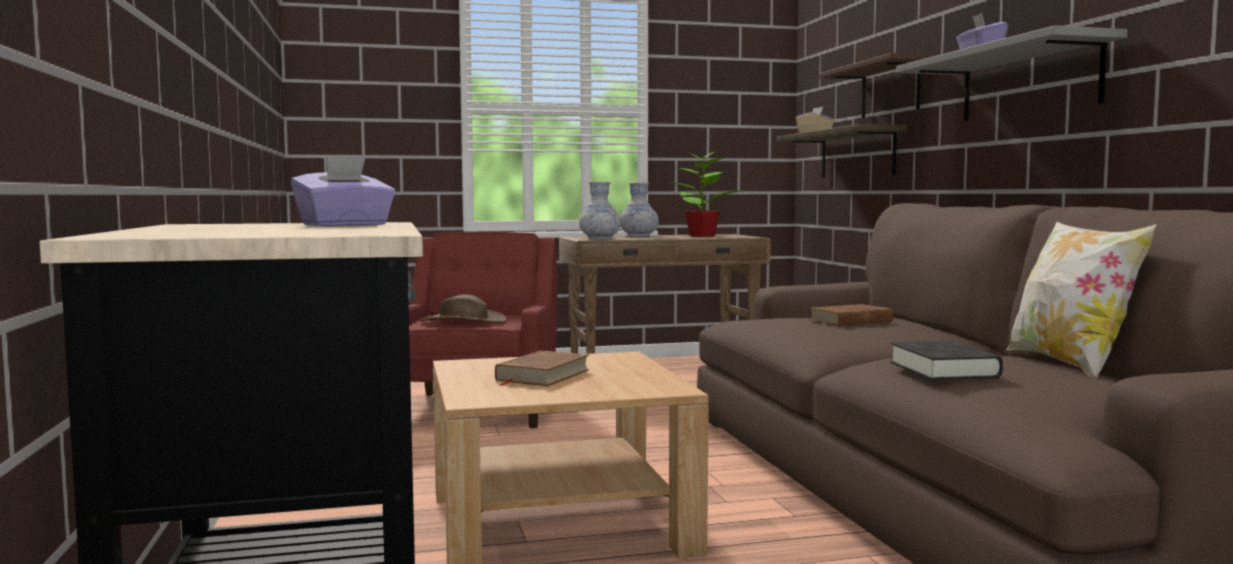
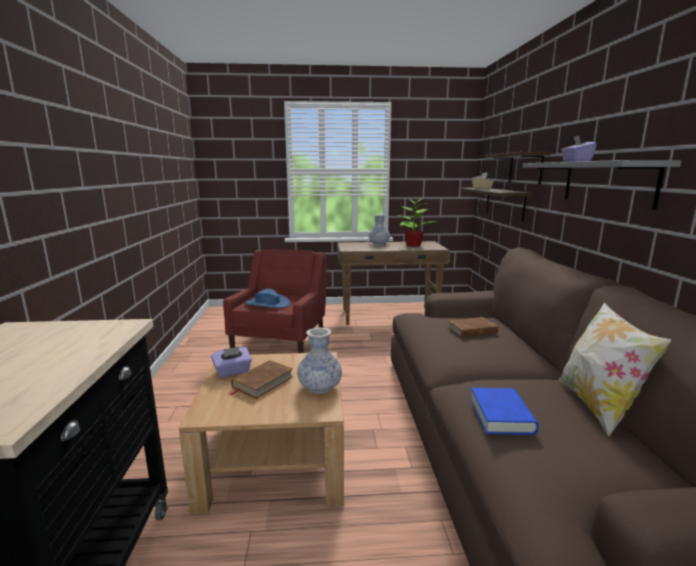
camera: 10 degrees right, 10 degrees up
(345, 225) = (74, 349): purple tissue box -> purple tissue box (232, 371)
(463, 321) = (267, 304): brown hat -> blue hat
(599, 238) = (354, 248): vase -> vase (319, 387)
(943, 370) = (501, 416): black book -> blue book

